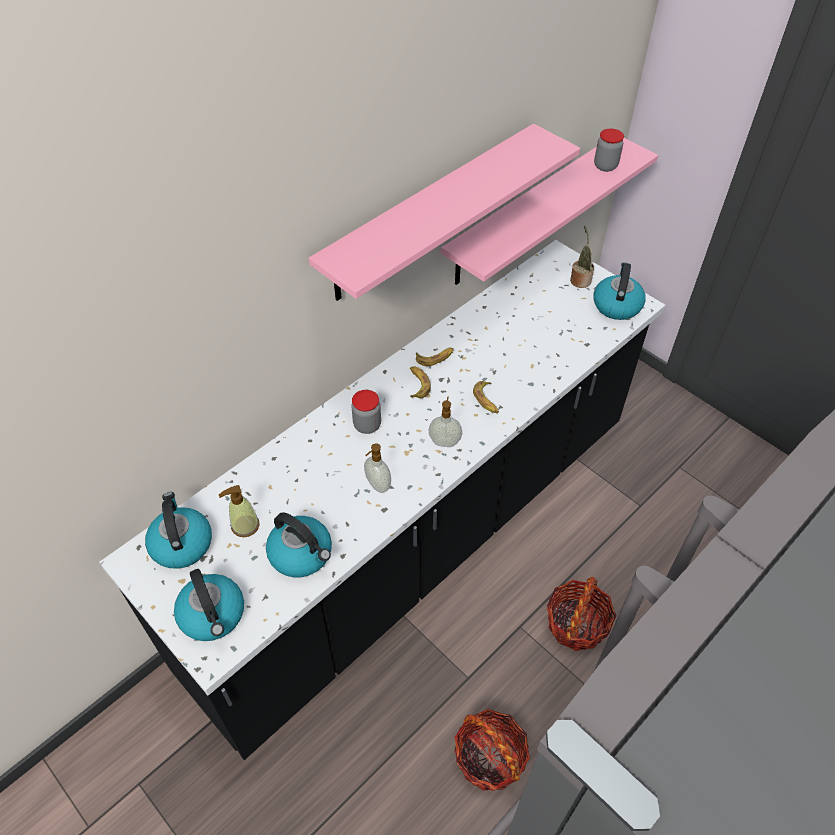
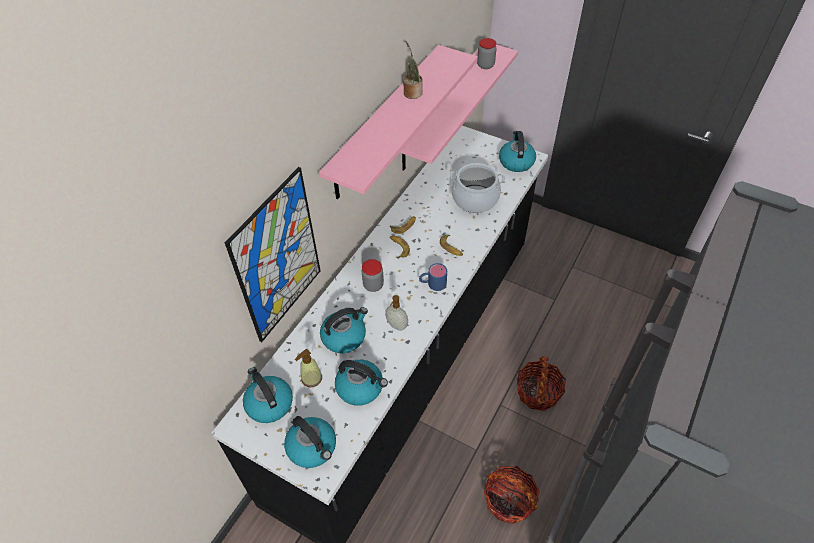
camera: 15 degrees left, 0 degrees up
(230, 359) = (278, 258): none -> picture
(306, 482) = (344, 336): none -> kettle
(445, 441) = (432, 283): soap dispenser -> blue mug
(542, 343) = (475, 199): none -> cooking pot
(580, 280) = (485, 149): potted plant -> potted plant (412, 92)

